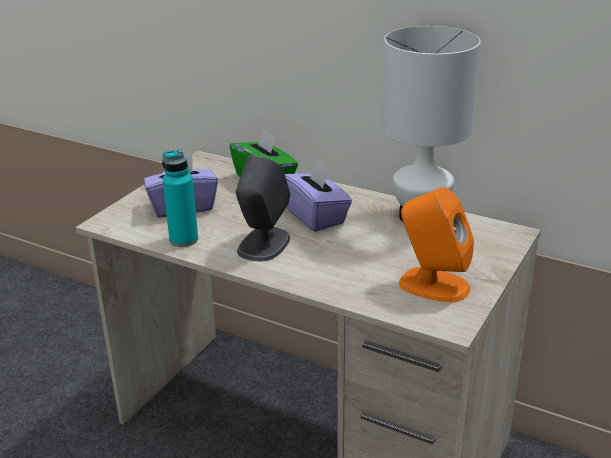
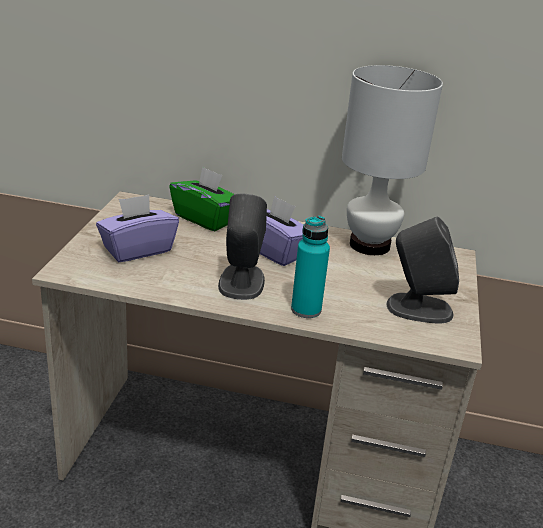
camera: 20 degrees left, 0 degrees up
(183, 240) = (158, 283): turquoise bottle -> turquoise bottle (306, 310)
(433, 285) = (418, 308): orange speaker -> grey speaker

